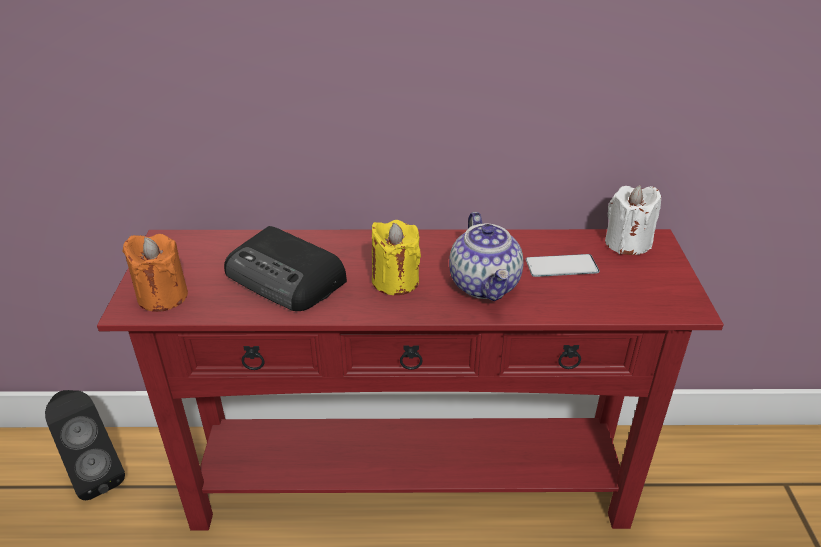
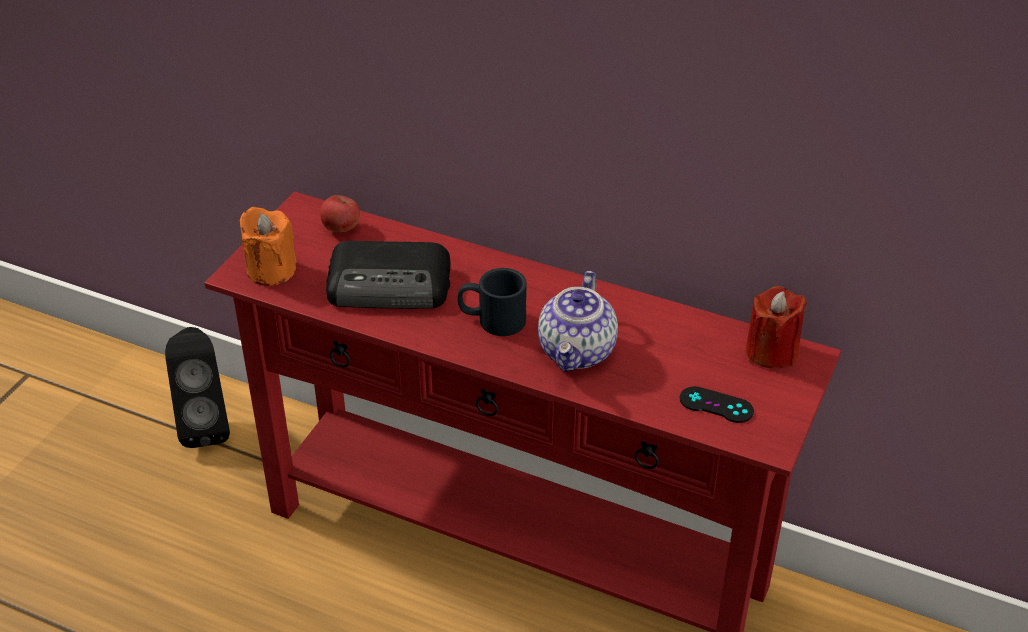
camera: 25 degrees right, 5 degrees up
(211, 246) = (341, 228): none -> apple
(286, 278) = (391, 285): radio -> radio turned 60 degrees counterclockwise
(395, 281) = (492, 320): yellow candle -> black mug
(561, 266) = (674, 356): phone -> none
(625, 292) = (716, 405): none -> black game controller
(627, 243) = (771, 352): white candle -> red candle

